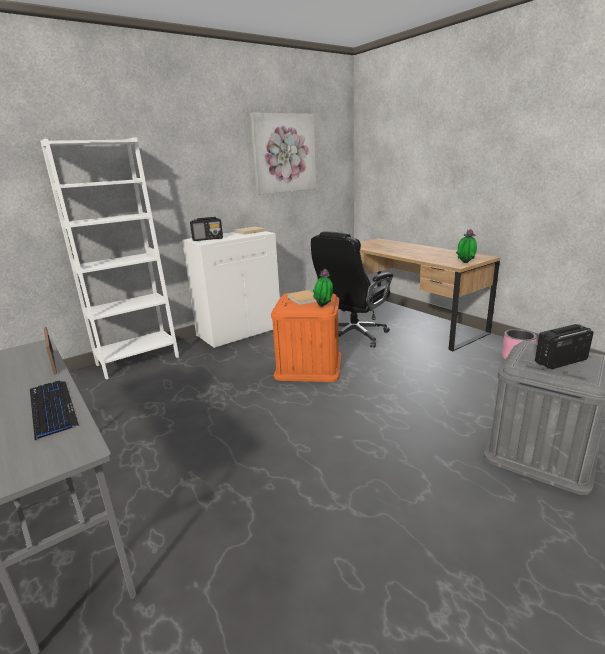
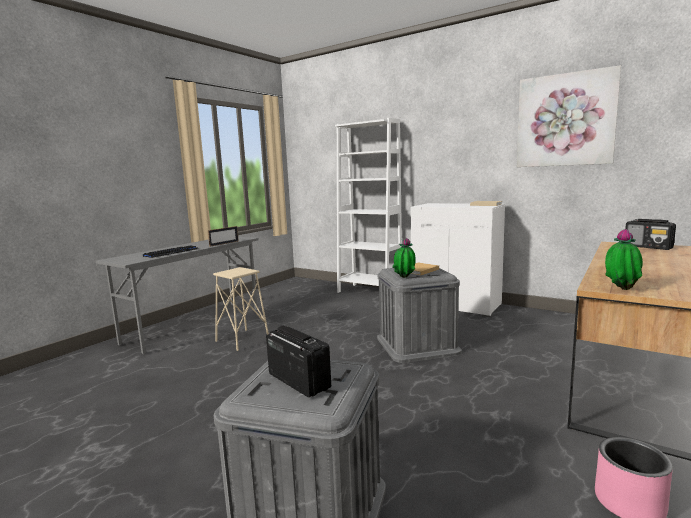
camera: 70 degrees right, 10 degrees down
(190, 470) = (242, 340): none -> beige stool
(208, 239) = (435, 204): radio -> radio (648, 247)
(309, 366) = (417, 345): orange storage box -> grey storage box
(352, 336) = (521, 352): black office chair -> none

